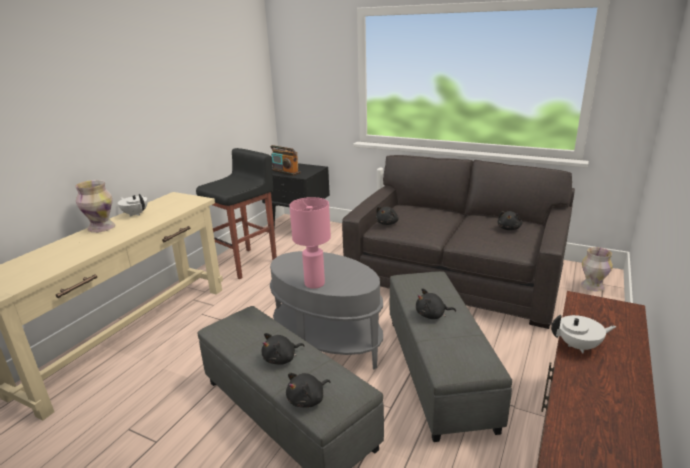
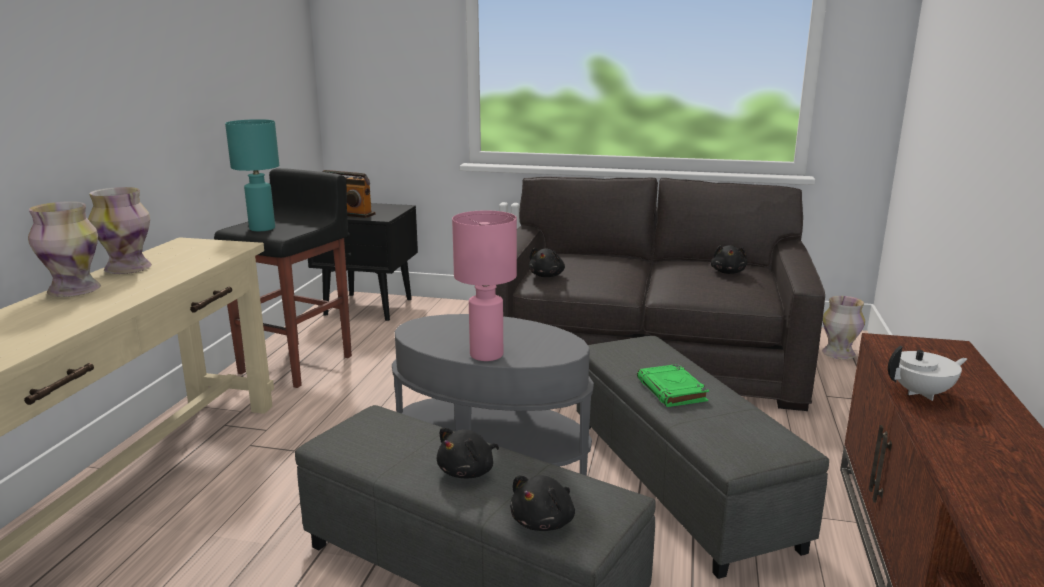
camera: 15 degrees left, 5 degrees down
(135, 214) = (128, 268): white teapot -> vase
(221, 186) = (261, 228): none -> turquoise table lamp
(432, 315) = (672, 390): black plush toy -> green book

